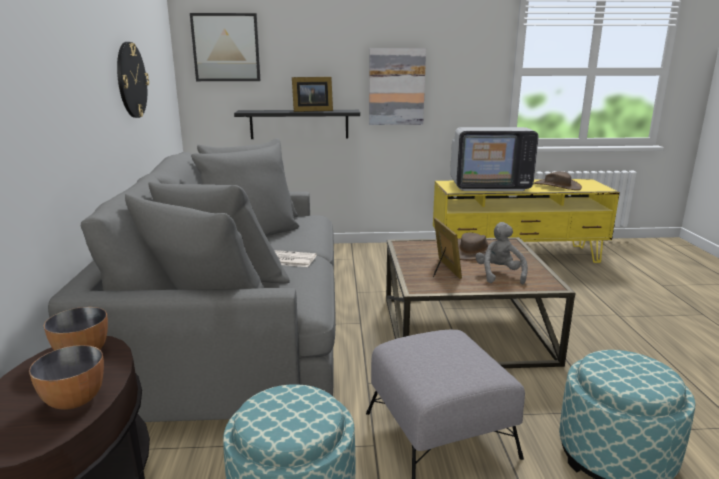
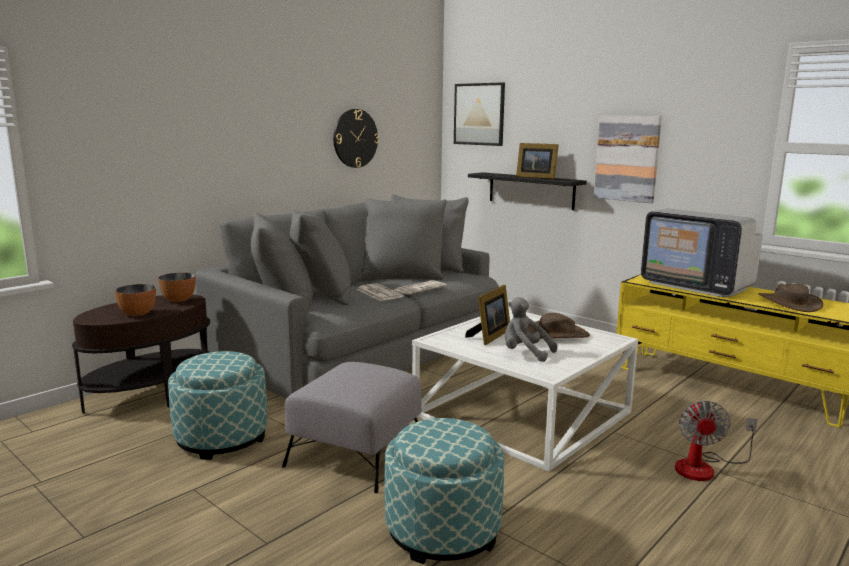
camera: 45 degrees right, 5 degrees down
(304, 242) = (420, 288): none -> newspaper
(463, 329) = (521, 413): brown coffee table -> white coffee table
(499, 275) = (525, 353): grey plush toy -> grey plush toy turned 105 degrees counterclockwise
(610, 317) = (704, 467): none -> fan

